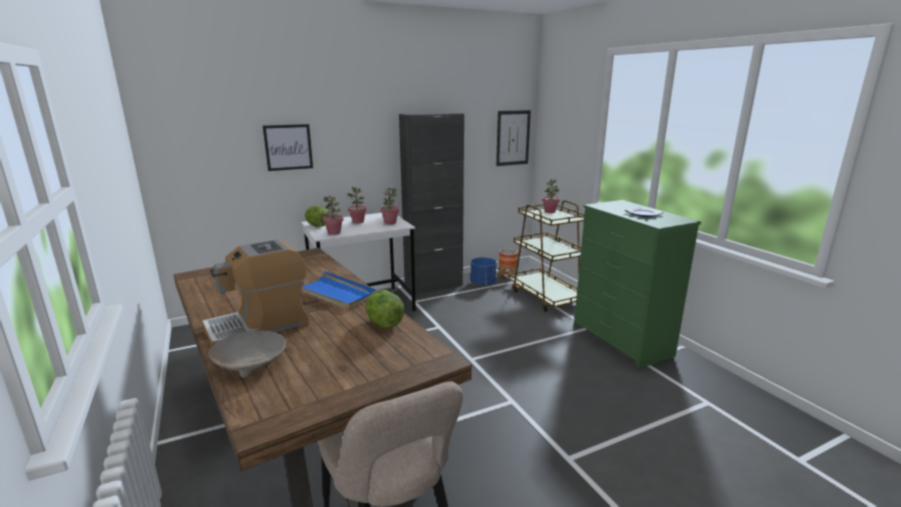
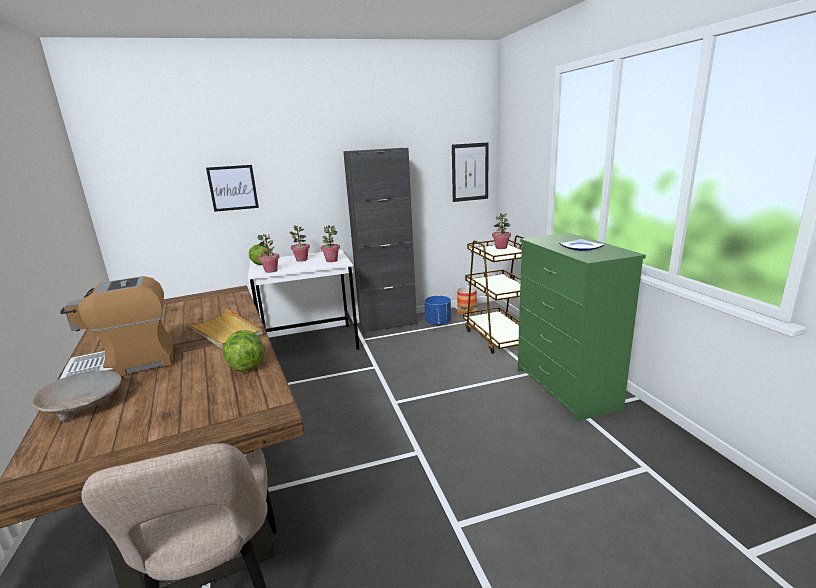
camera: 10 degrees right, 0 degrees up
(335, 293) = (224, 332): blue tray -> beige tray

